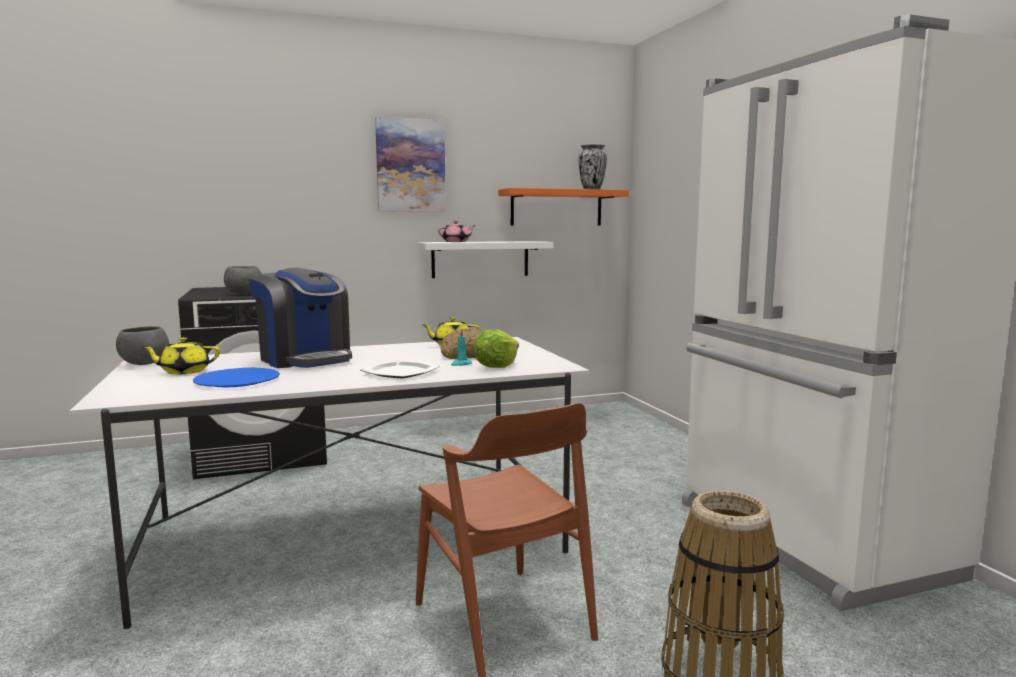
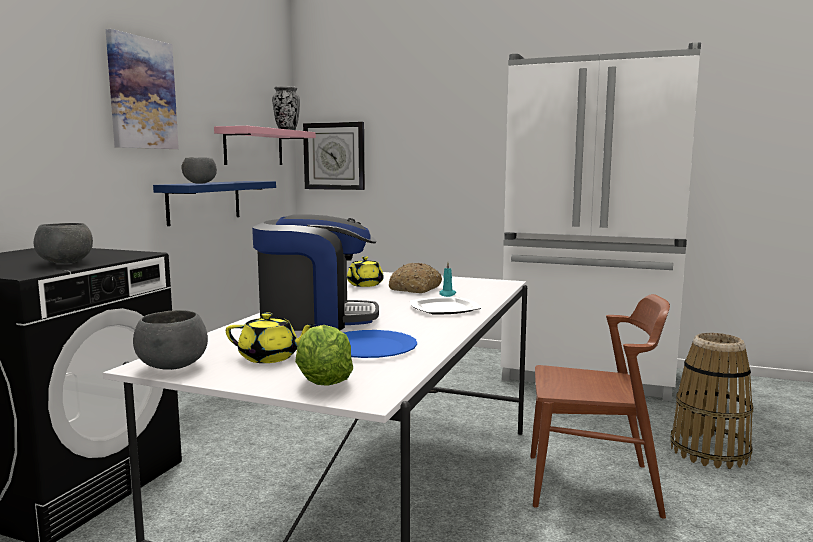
camera: 50 degrees left, 0 degrees up
(184, 371) = (270, 358): yellow teapot -> yellow teapot turned 105 degrees counterclockwise
(456, 242) = (199, 183): pink teapot -> grey bowl
(480, 259) = (204, 202): white shelf -> blue shelf
(496, 367) = (475, 291): lettuce -> lettuce (323, 382)
(556, 208) = (254, 147): orange shelf -> pink shelf
(652, 216) = (334, 156): none -> wall clock

